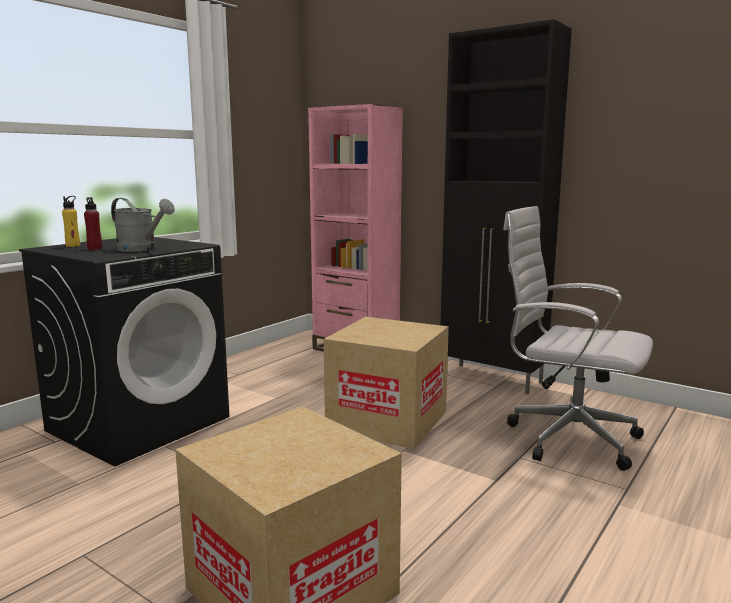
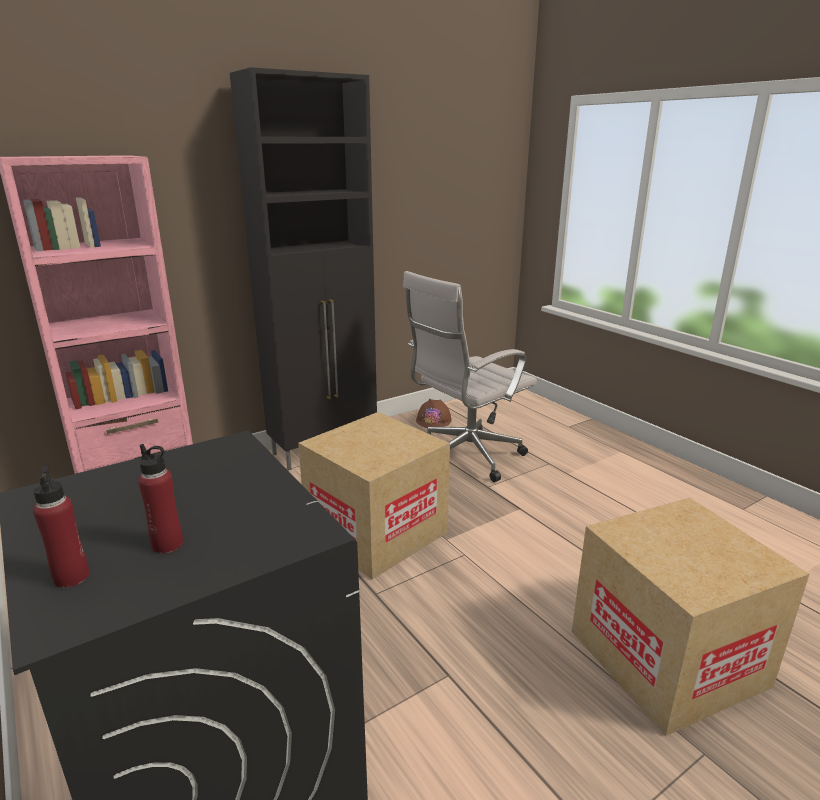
camera: 70 degrees left, 10 degrees up
(73, 245) = (71, 577): yellow bottle -> red bottle
(142, 249) = (236, 493): grey watering can -> none
(626, 410) = (434, 420): none -> brown hard hat

